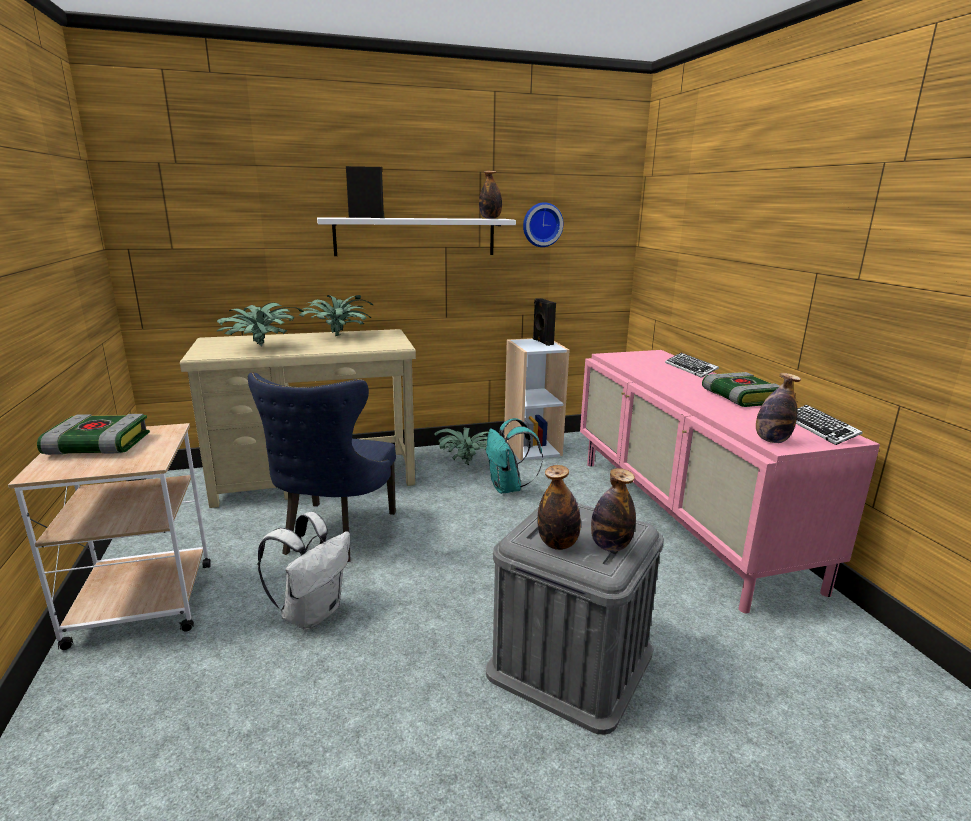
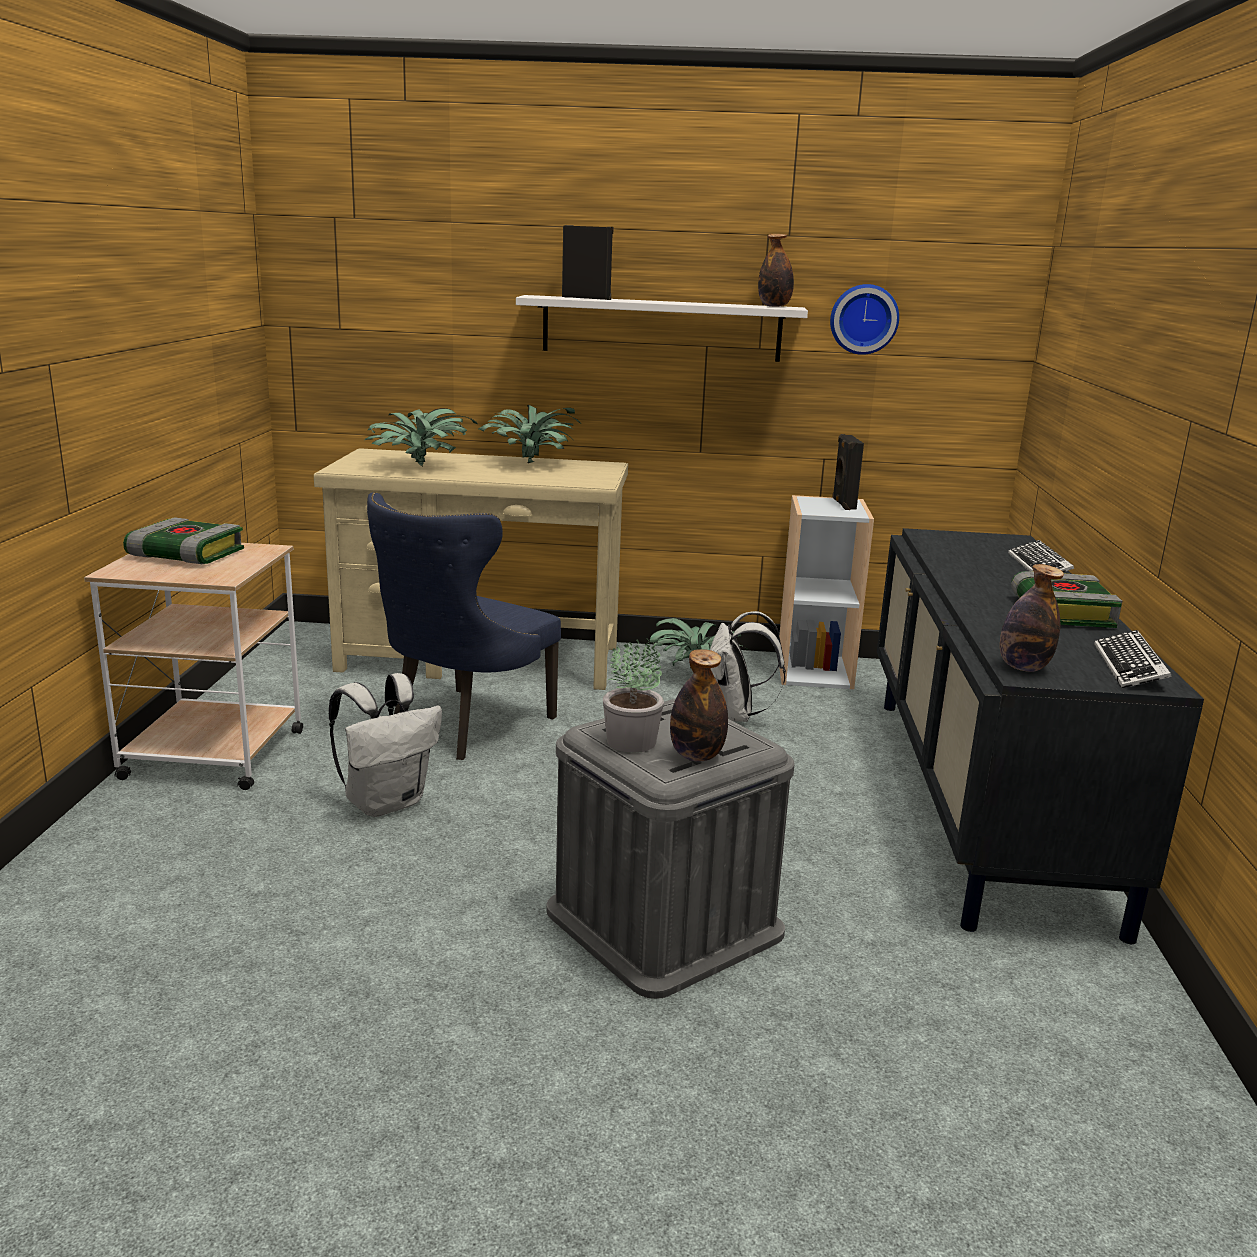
camera: 20 degrees right, 0 degrees up
(508, 488) = (735, 716): turquoise backpack -> white backpack
(558, 544) = (632, 742): bottle -> potted plant
(682, 517) = (978, 801): pink cabinet -> black cabinet

